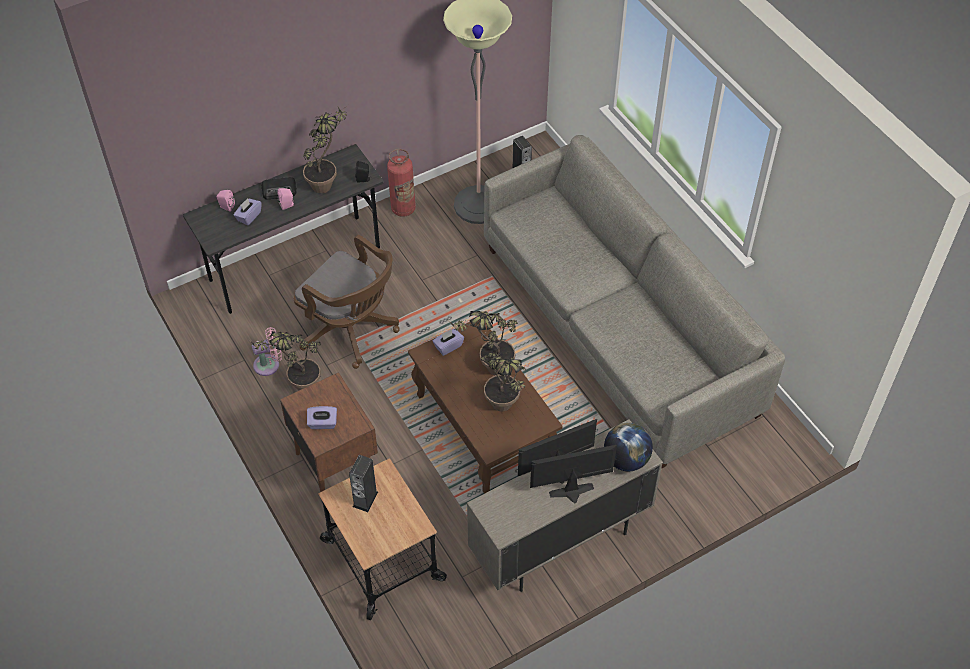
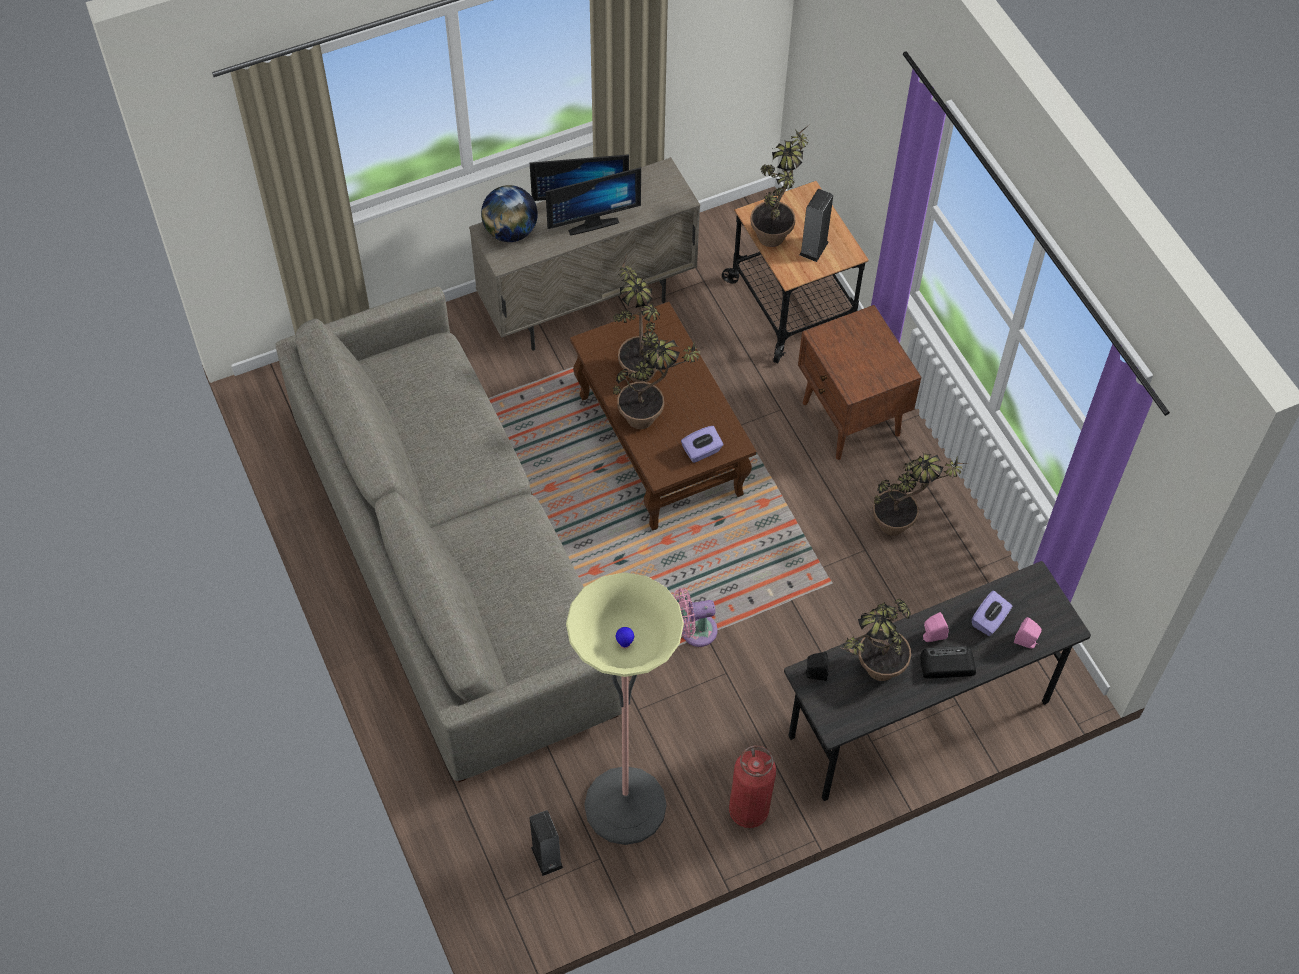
camera: 175 degrees left, 5 degrees up
(269, 364) = (944, 558): pink fan -> pink fan (694, 631)
(323, 423) = (865, 342): purple tissue box -> none
(352, 331) = (830, 598): brown office chair -> none
(398, 514) = (776, 230): none -> potted plant

